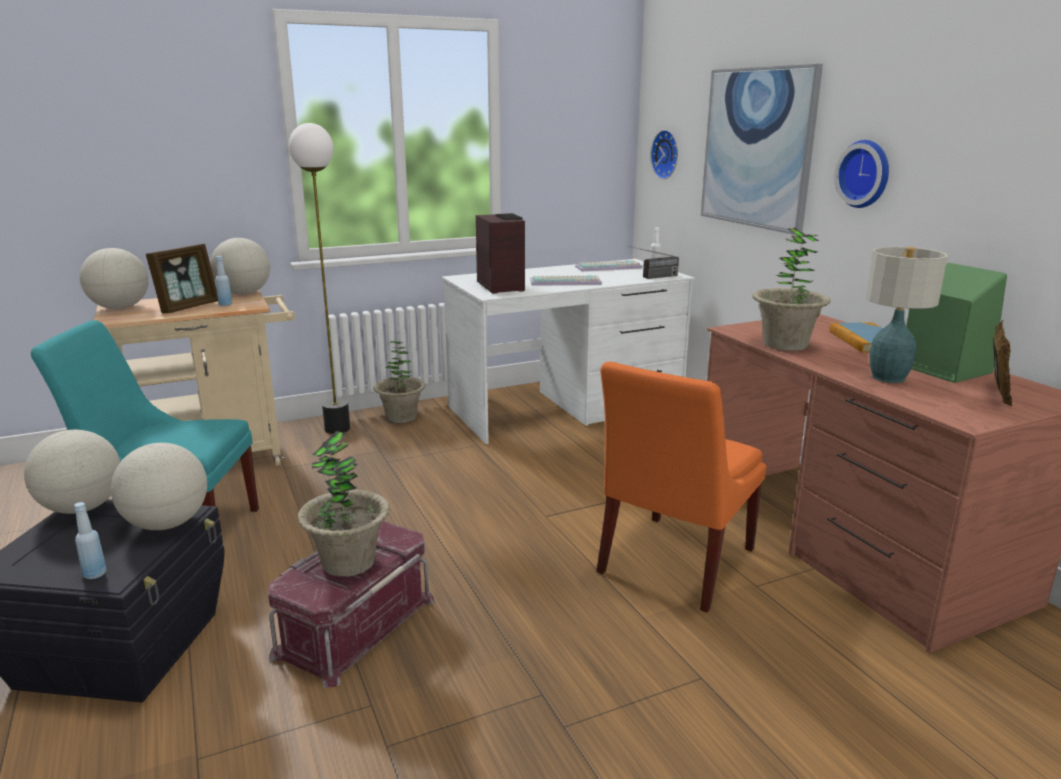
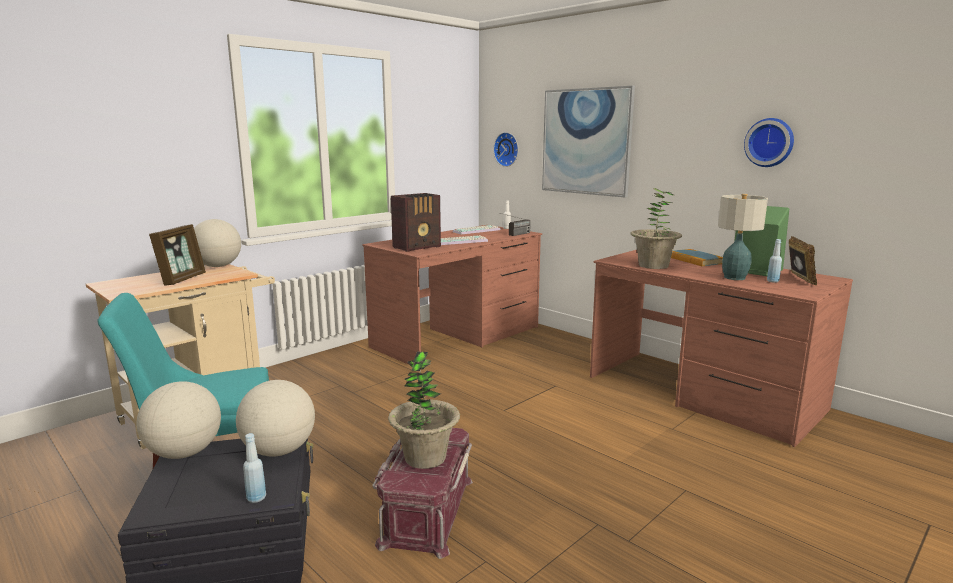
camera: 20 degrees left, 5 degrees down
(120, 308) = (115, 285): globe -> none
(225, 305) = (214, 275): blue bottle -> blue bottle (772, 281)
(338, 428) = (290, 374): floor lamp -> none
(401, 417) = (337, 359): potted plant -> none
(501, 286) = (418, 247): radio -> radio turned 90 degrees clockwise
(566, 407) = (458, 337): white desk -> brown desk
(672, 563) = (612, 425): orange chair -> none
(865, 174) = (674, 154): wall clock -> wall clock (770, 142)

